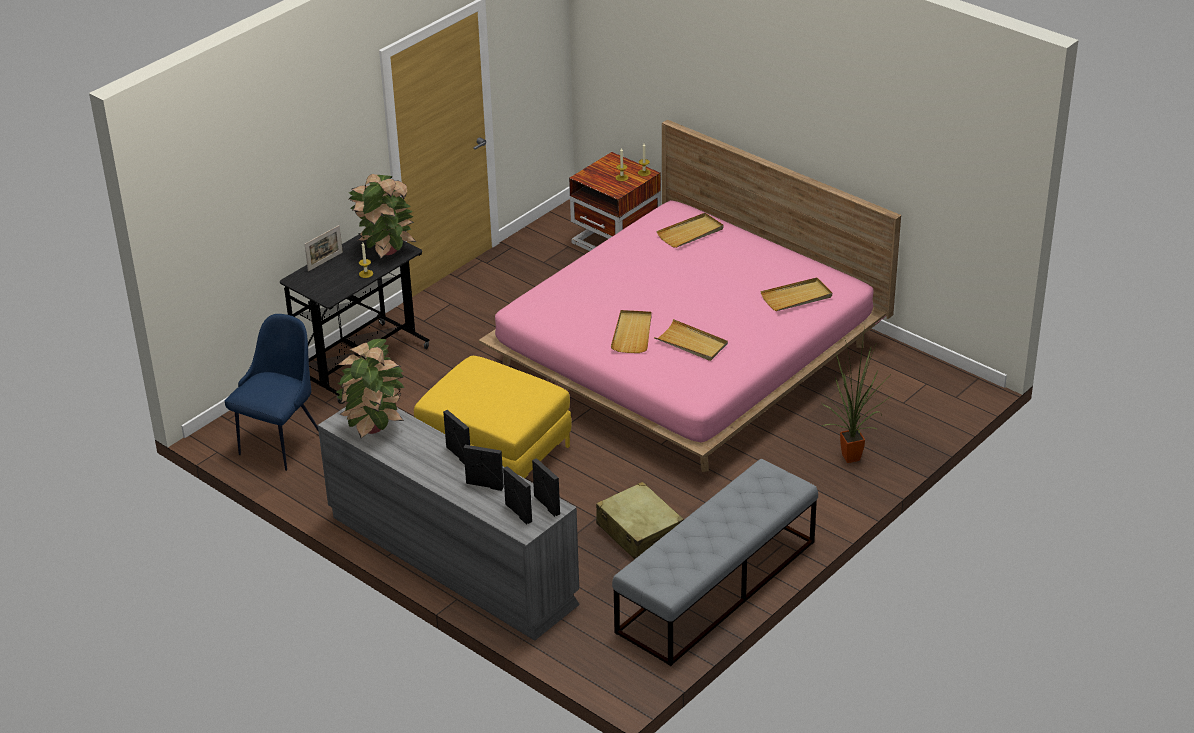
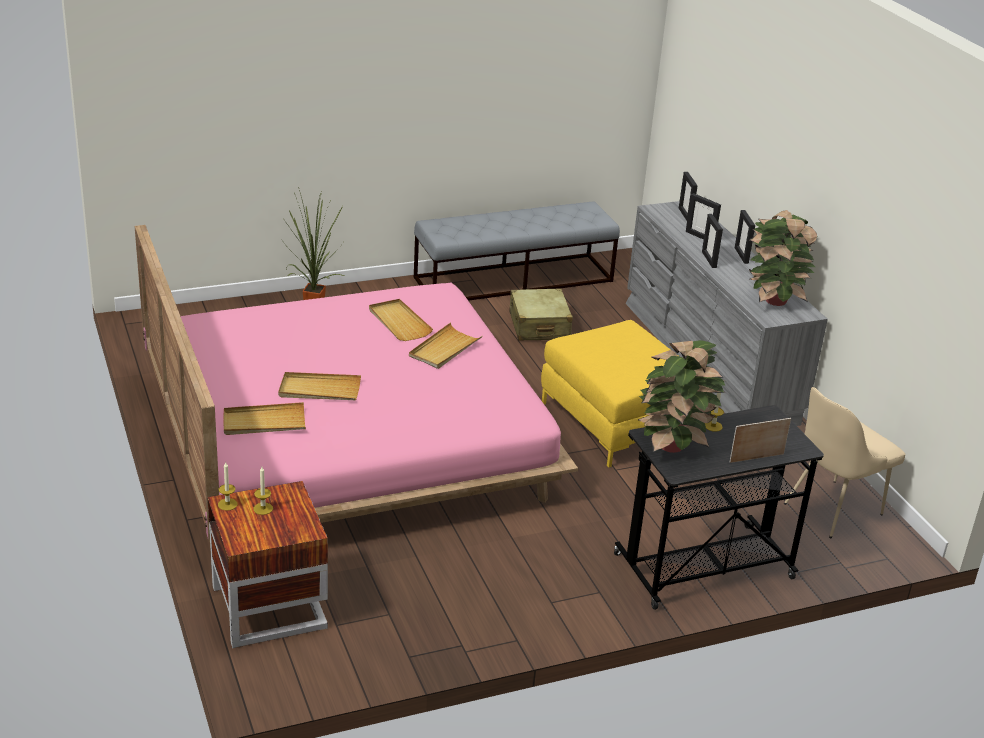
camera: 155 degrees left, 5 degrees down
(280, 443) = (832, 510): blue chair -> beige chair
(546, 505) = (660, 212): picture frame -> picture frame (742, 255)
(797, 297) = (251, 323): beige tray -> beige tray (319, 390)

